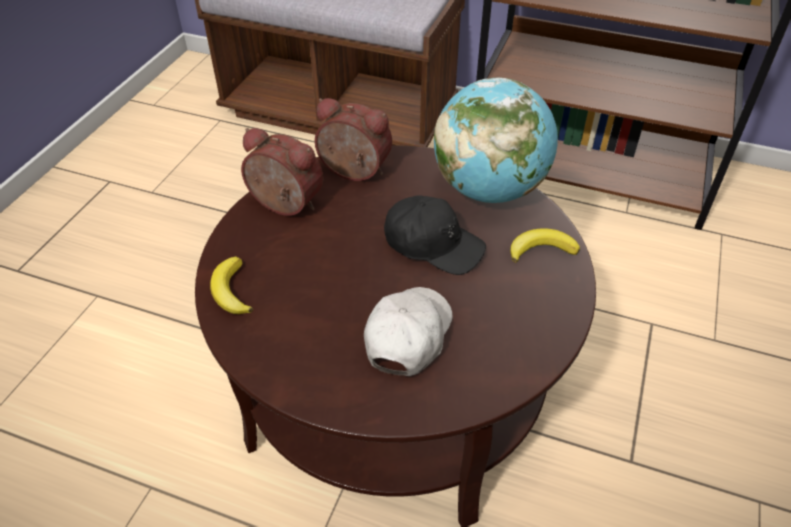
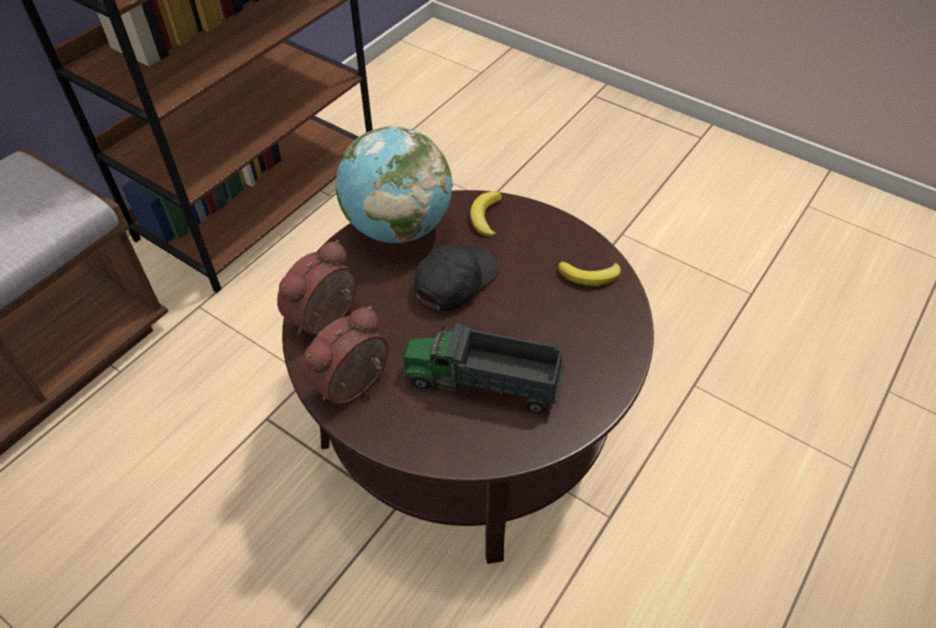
camera: 75 degrees left, 5 degrees up
(231, 291) = (464, 446): banana -> banana (590, 276)
(308, 290) = (483, 383): none -> toy truck
(408, 336) = (556, 322): white cap -> none

